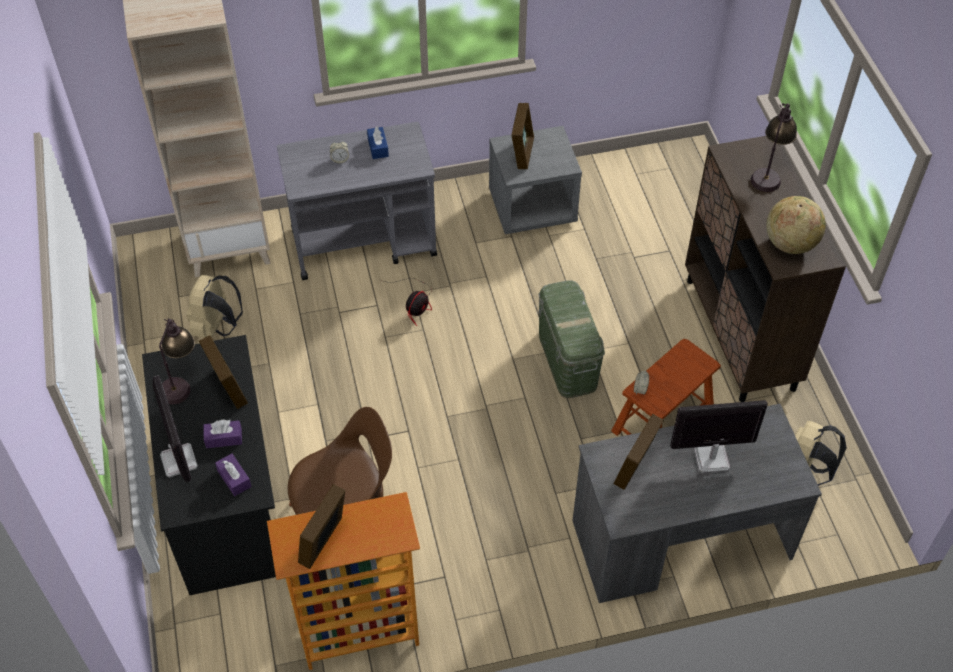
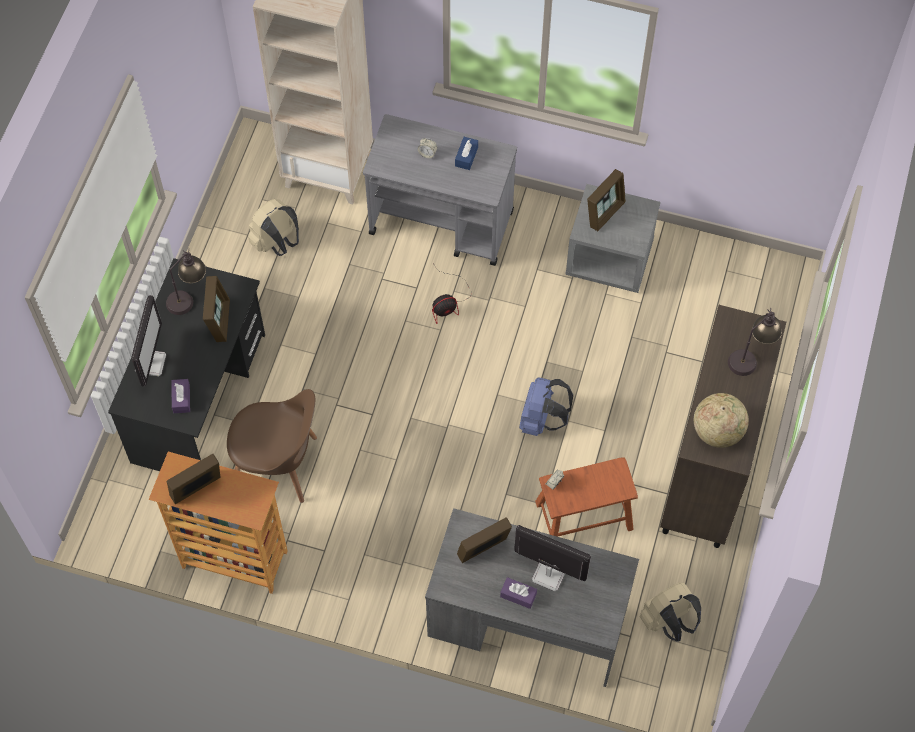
camera: 30 degrees right, 10 degrees up
(224, 438) = (193, 361): purple tissue box -> purple tissue box (518, 595)
(567, 361) = (542, 420): green storage box -> blue backpack

